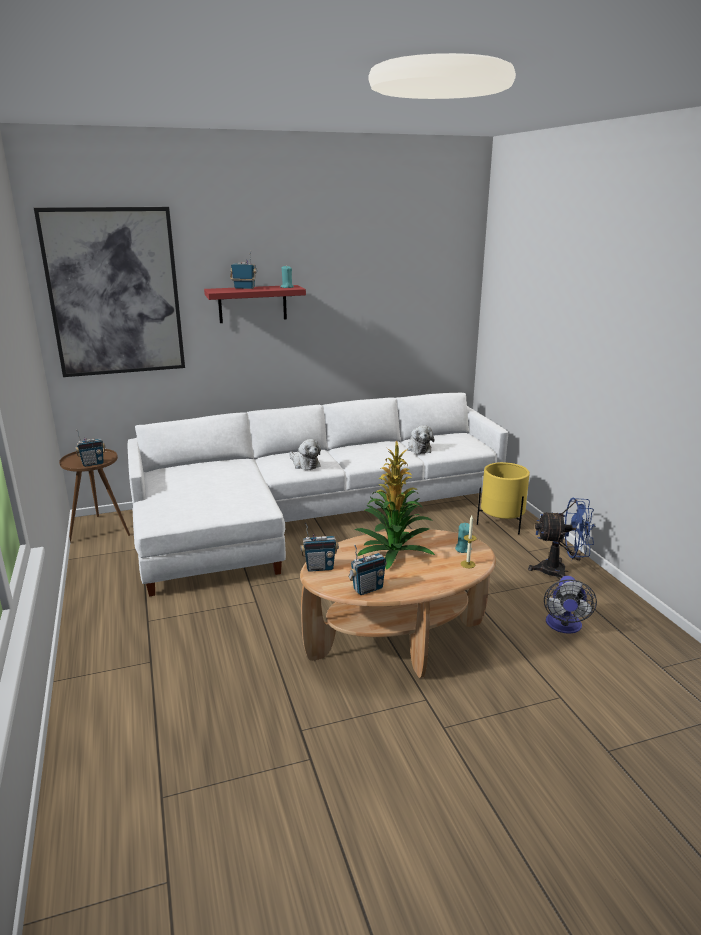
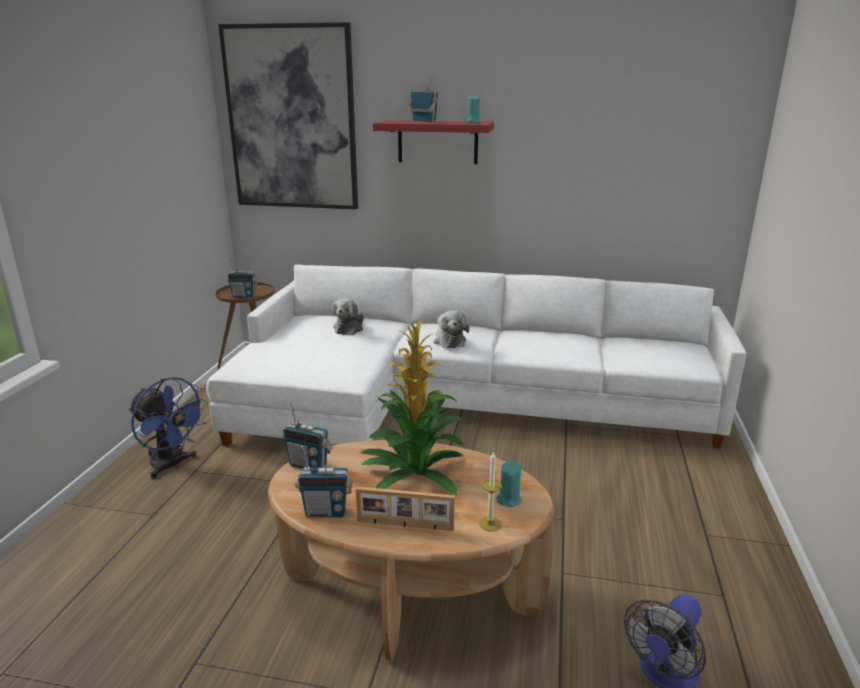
camera: 30 degrees right, 0 degrees up
(418, 448) = (611, 351): plush toy -> plush toy (349, 328)
(423, 580) = (405, 525): none -> picture frame
(501, 524) = (697, 483): yellow planter -> none
(560, 571) = (733, 582): blue fan -> blue fan (172, 465)

